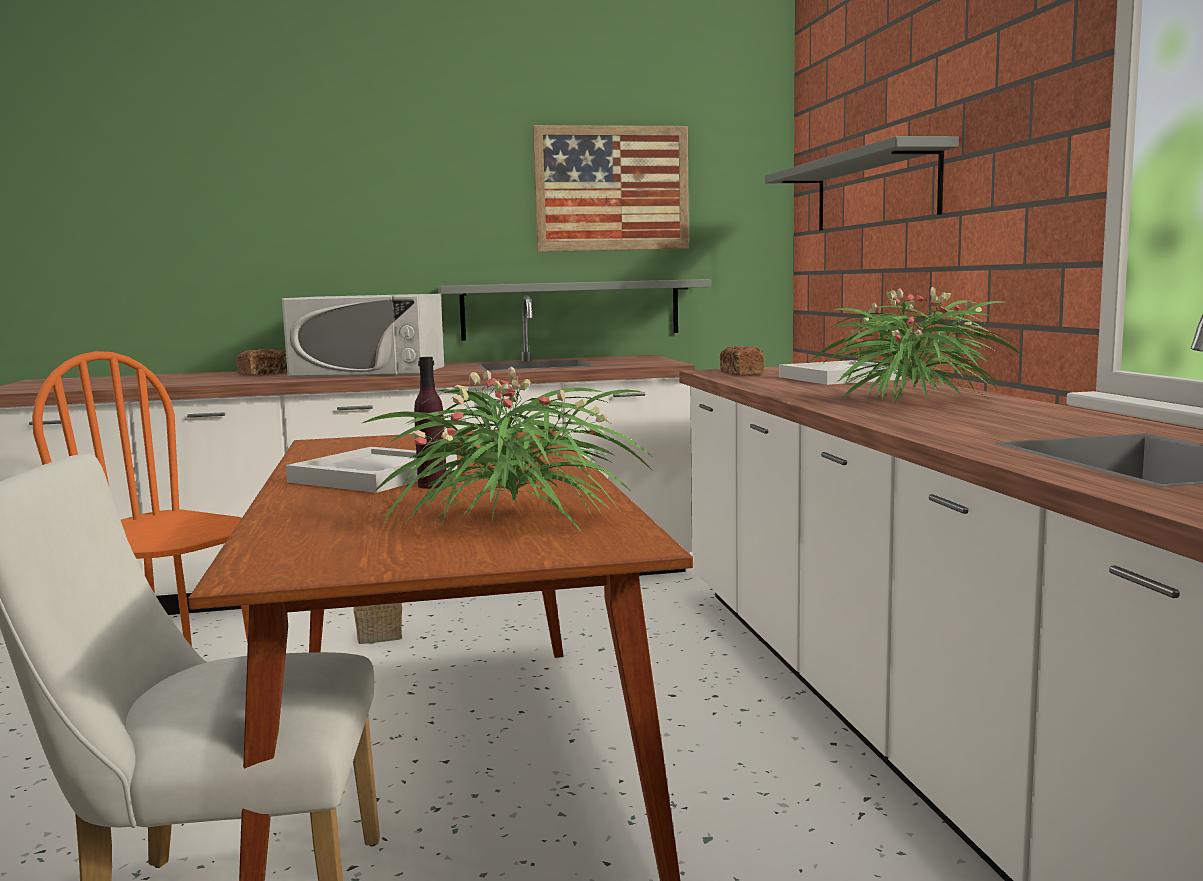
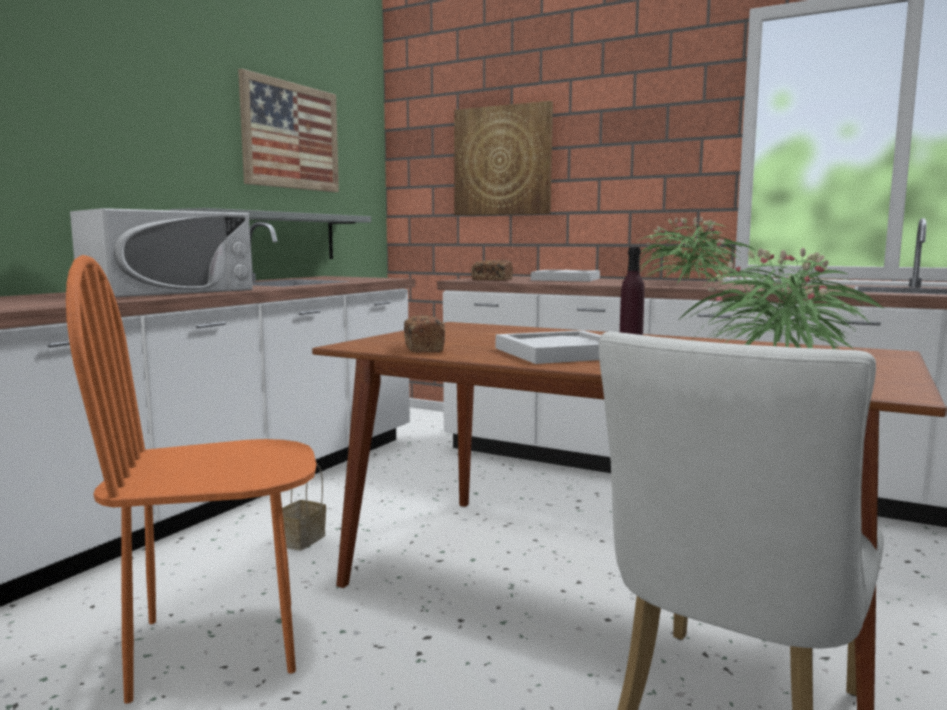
camera: 50 degrees left, 0 degrees up
(264, 373) = (45, 297): bread -> bread (423, 348)
(874, 191) = (502, 161): grey shelf -> picture

